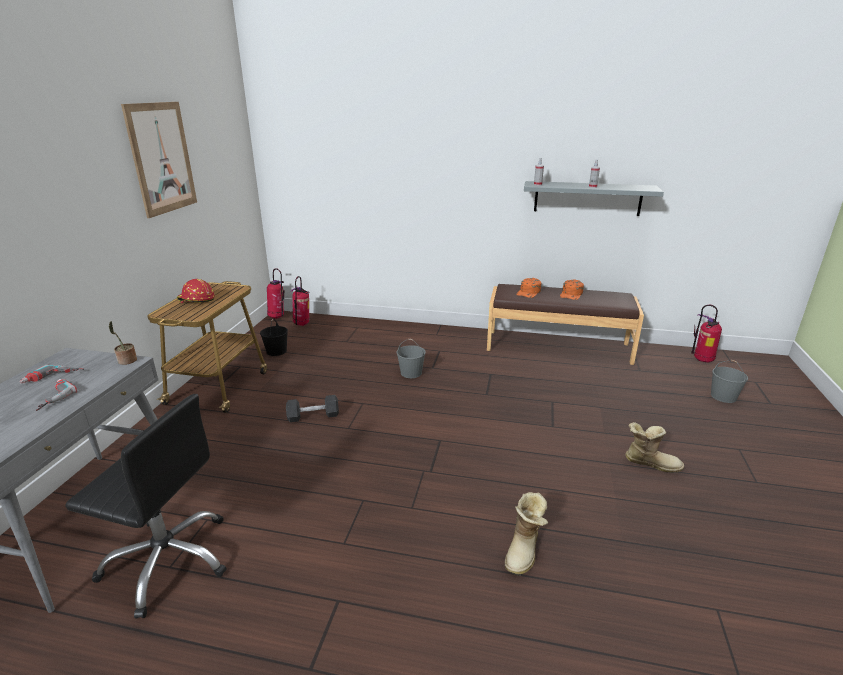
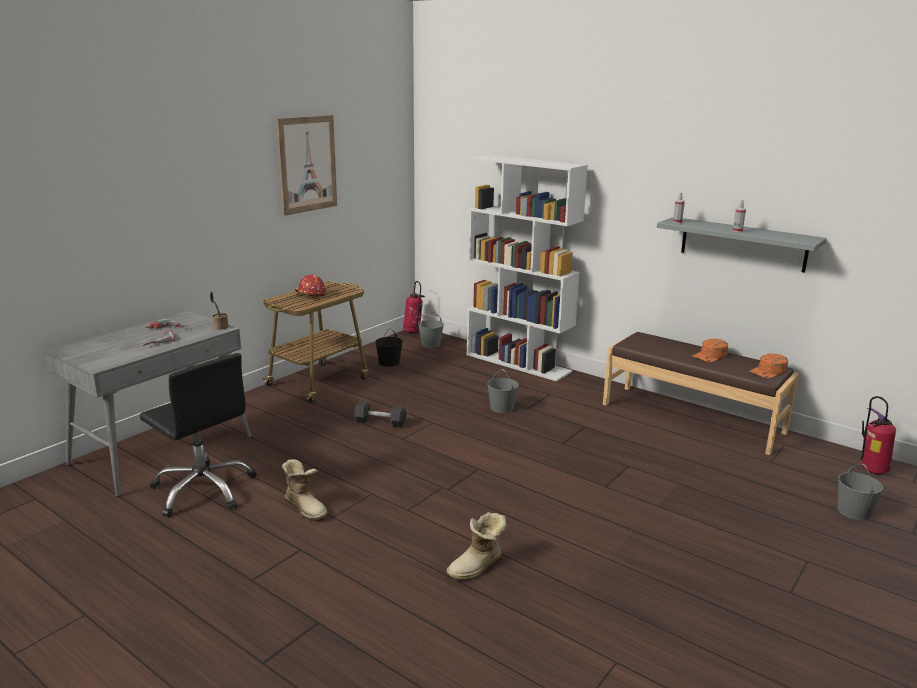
camera: 25 degrees right, 5 degrees down
(302, 324) = (431, 344): fire extinguisher -> grey bucket
(391, 327) = (519, 363): none -> white bookcase
(529, 292) = (660, 345): orange cap -> orange cap (768, 371)
(650, 462) = (681, 543): boot -> boot (306, 508)

